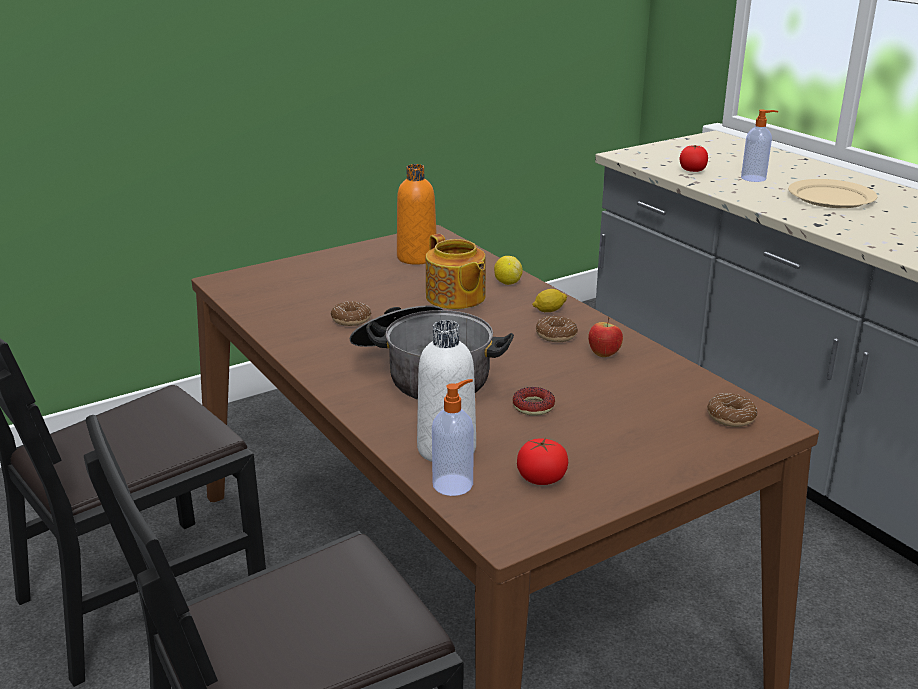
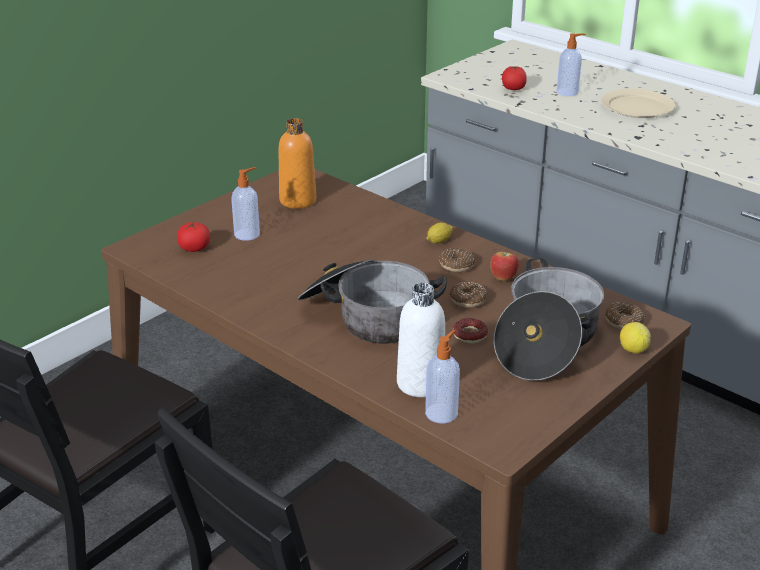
camera: 15 degrees left, 5 degrees up
(346, 281) = (248, 234): none -> soap dispenser
(351, 320) = (275, 273): donut -> donut (468, 300)
(455, 298) = (354, 238): teapot -> none
(507, 283) = (390, 217): lemon -> lemon (633, 350)
(541, 479) = (506, 397): tomato -> tomato (194, 248)
(622, 426) = (546, 342): none -> cooking pot

